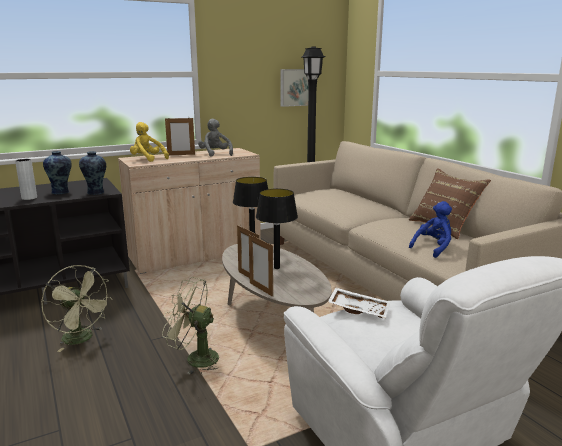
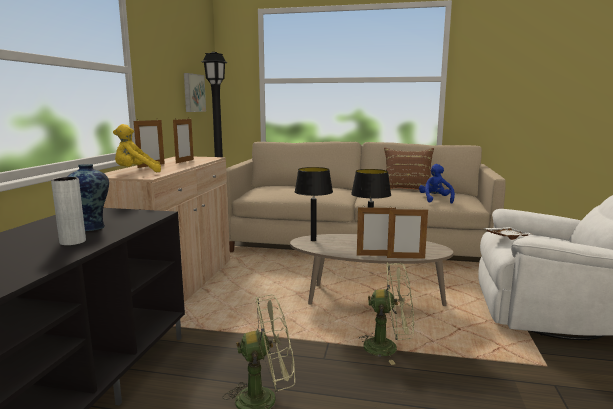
camera: 50 degrees left, 5 degrees down
(96, 192) = (144, 217): vase -> none
(195, 359) = (388, 347): green fan -> green fan turned 135 degrees counterclockwise
(215, 154) = (184, 161): grey plush toy -> picture frame

